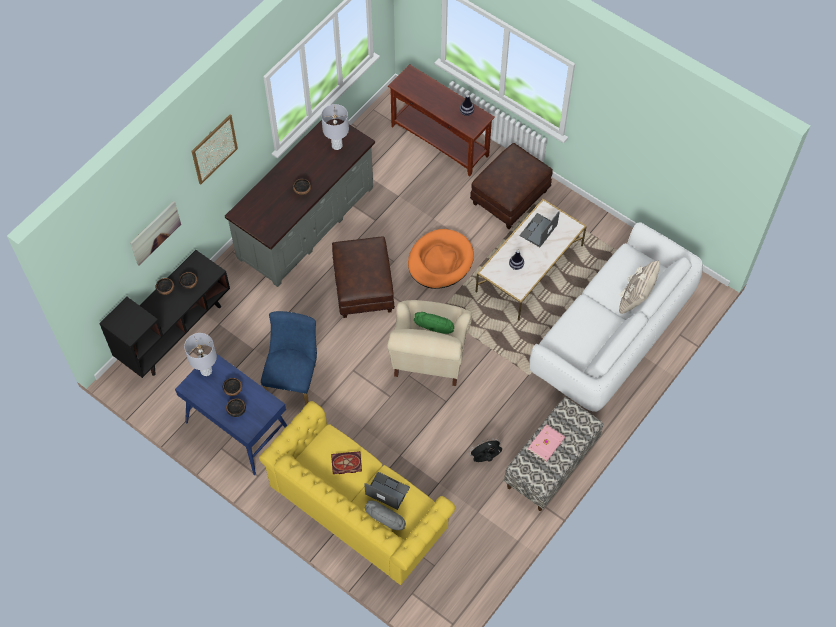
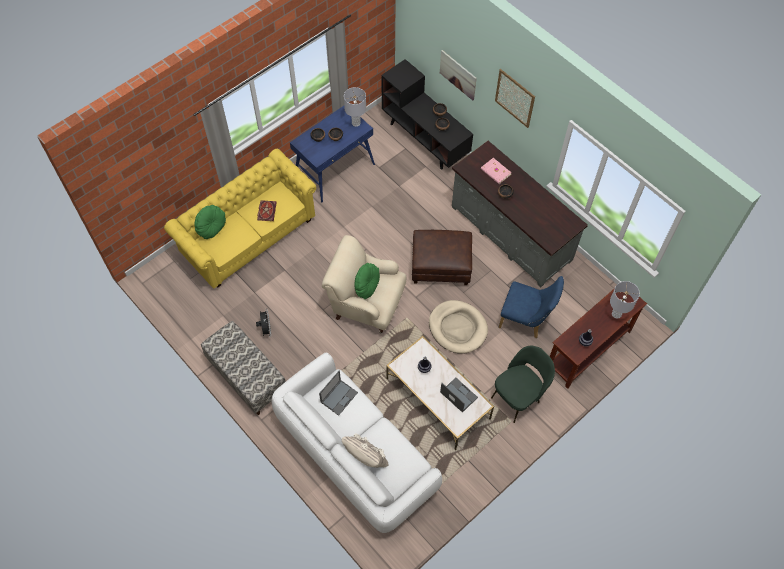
camera: 100 degrees right, 0 degrees up
(293, 379) = (367, 209): blue chair -> blue chair (526, 320)
(337, 145) = (549, 225): grey table lamp -> grey table lamp (616, 314)
(385, 523) = (212, 230): grey pillow -> green pillow
(387, 490) = (237, 234): laptop -> laptop (339, 397)
(440, 261) = (457, 328): orange dog bed -> beige dog bed
(510, 197) = (518, 398): brown ottoman -> green chair
(547, 444) = (244, 354): pink book -> pink book (495, 172)

